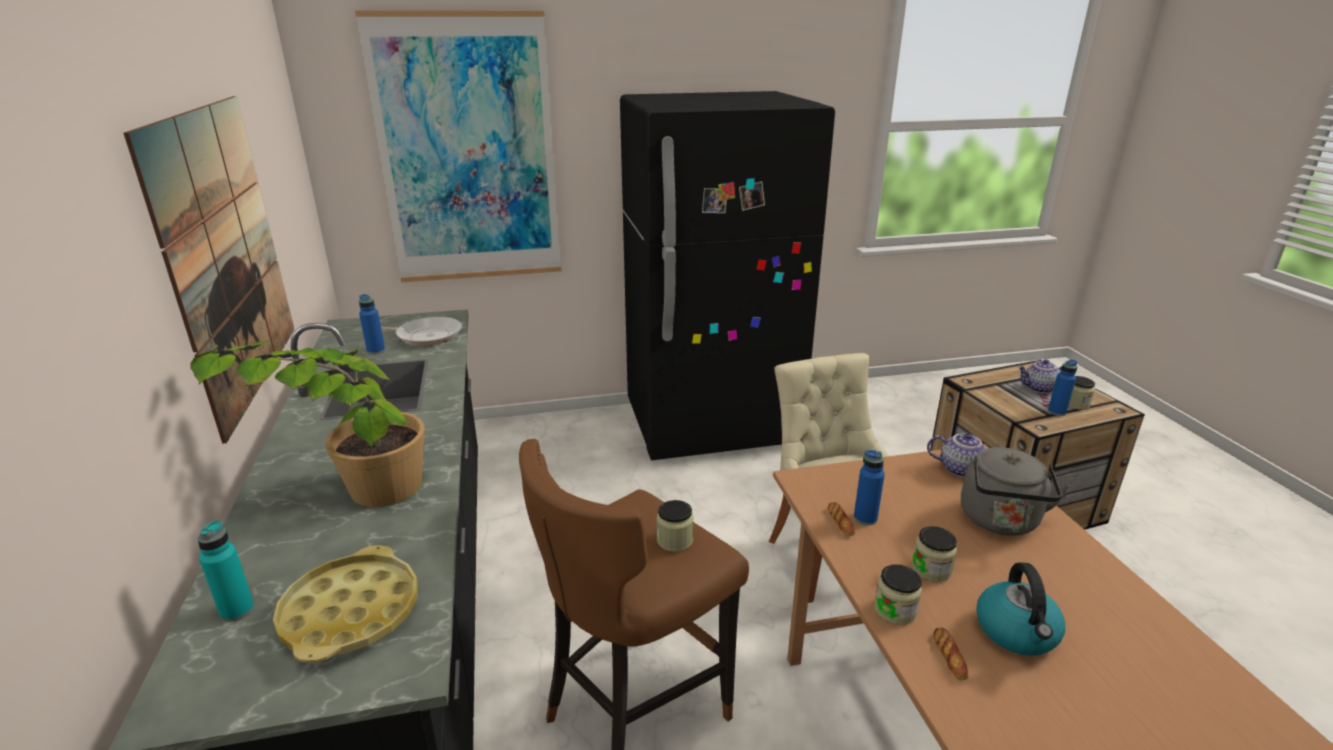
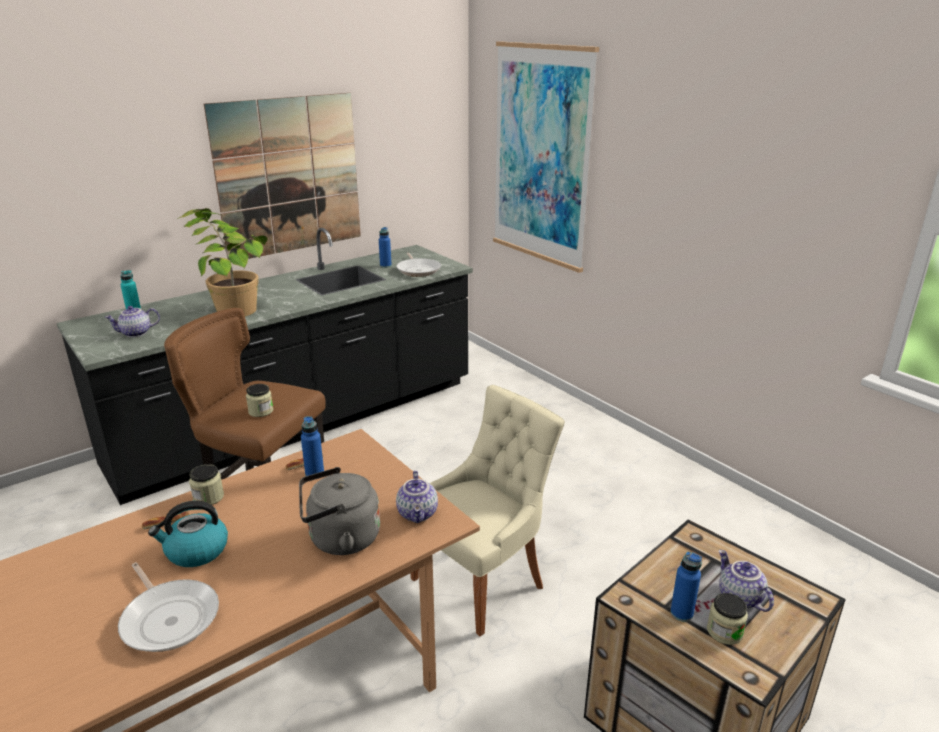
camera: 65 degrees right, 0 degrees up
(351, 612) = (135, 333): yellow tray -> teapot
(711, 426) = (623, 469): black fridge -> none
(931, 569) = (259, 508): jar -> none
(1148, 666) = (169, 618): none -> frying pan

